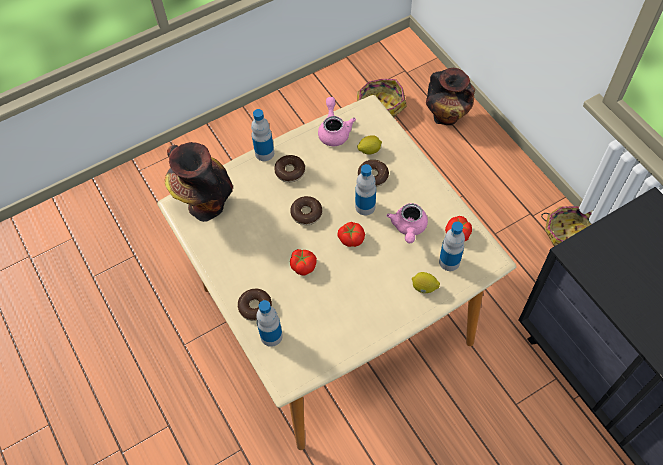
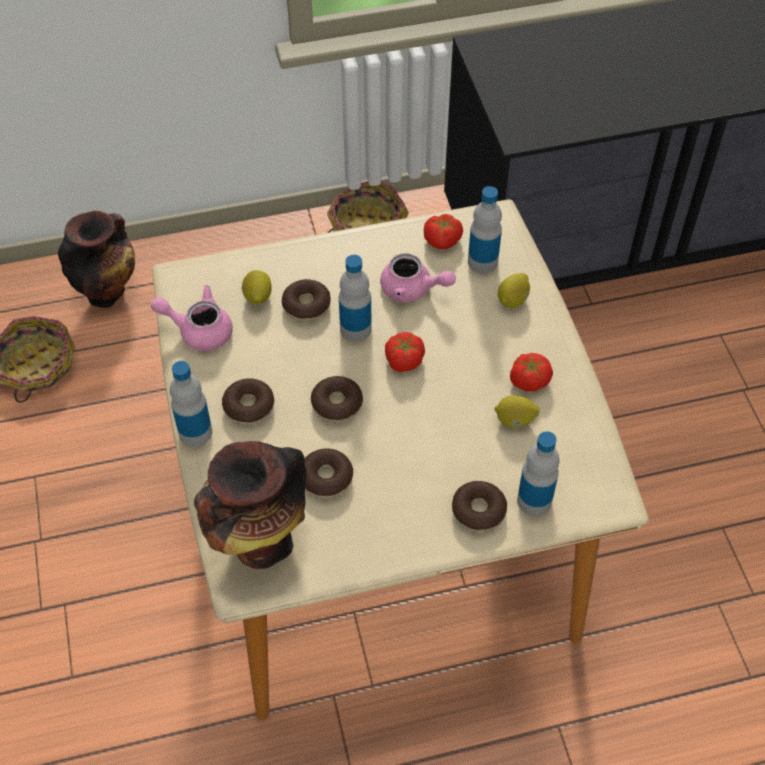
camera: 75 degrees left, 5 degrees down
(254, 223) = (326, 478): none -> donut
(303, 265) = (428, 431): tomato -> tomato (528, 380)
(327, 311) = (515, 420): none -> lemon

